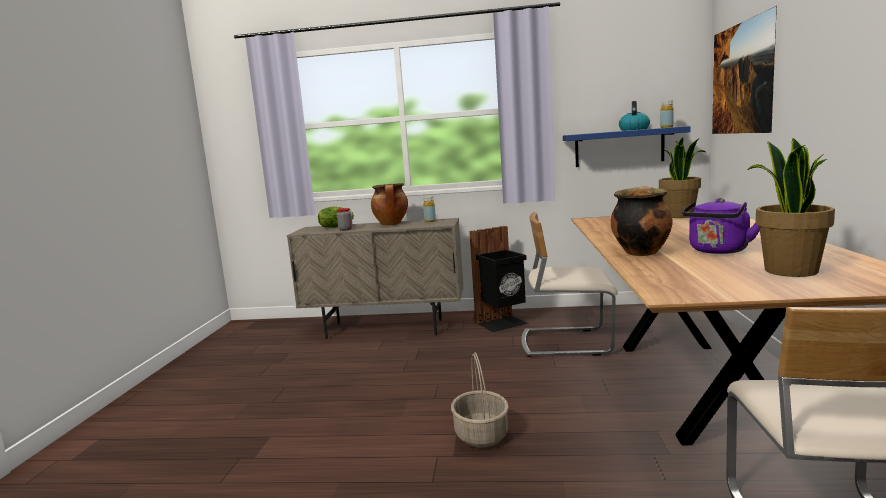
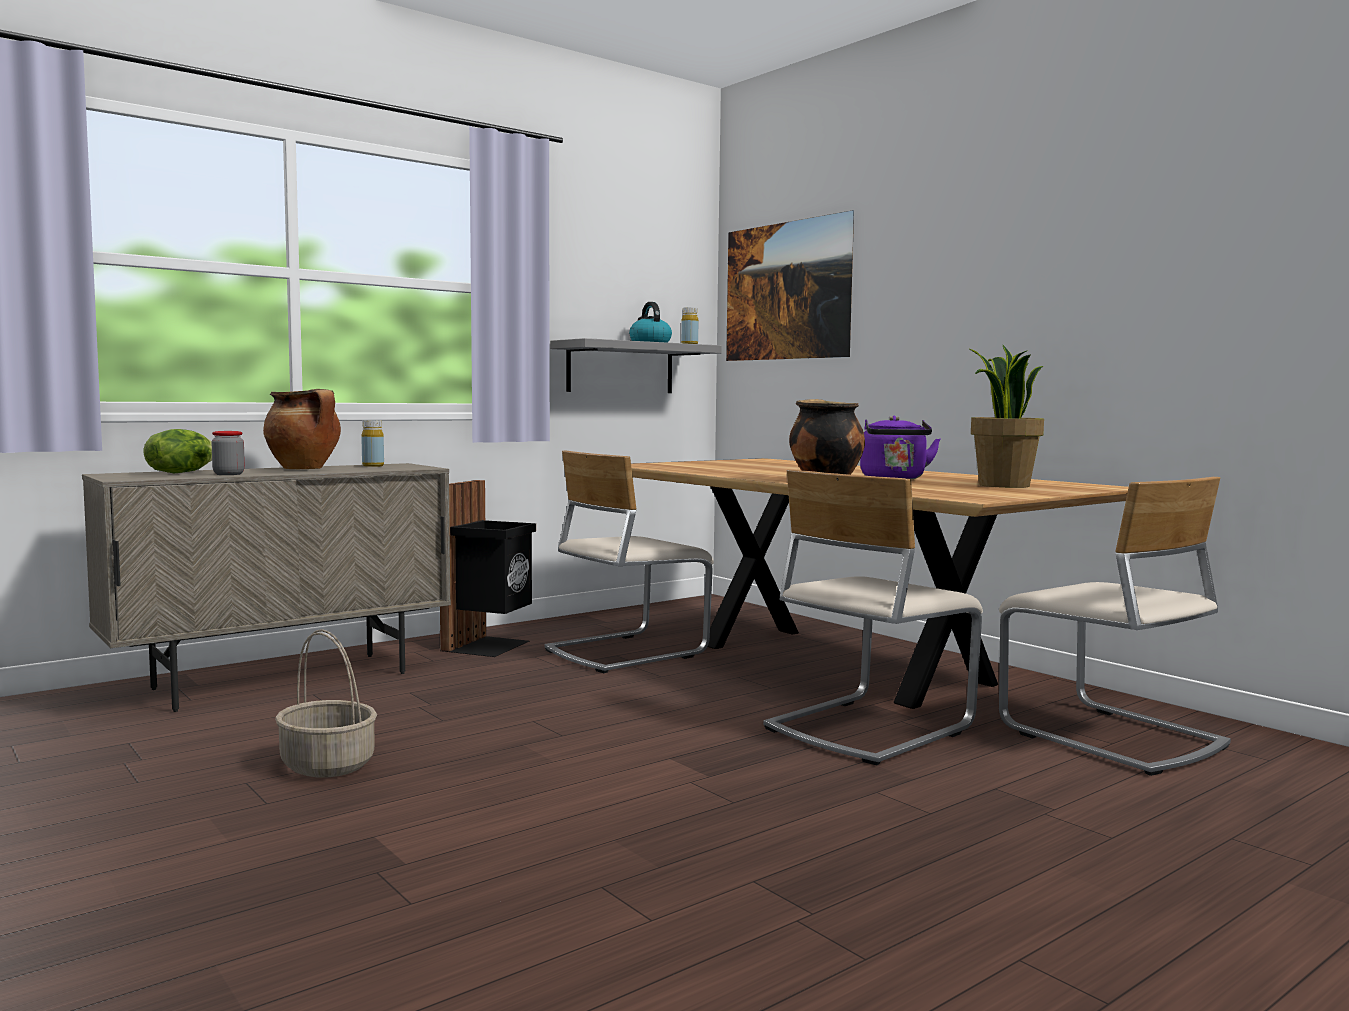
camera: 45 degrees left, 5 degrees down
(482, 435) = (704, 751): basket -> basket (329, 765)
(615, 452) = (867, 728): none -> beige chair
(619, 147) = (620, 368): blue shelf -> grey shelf
(680, 216) = (738, 461): potted plant -> none

